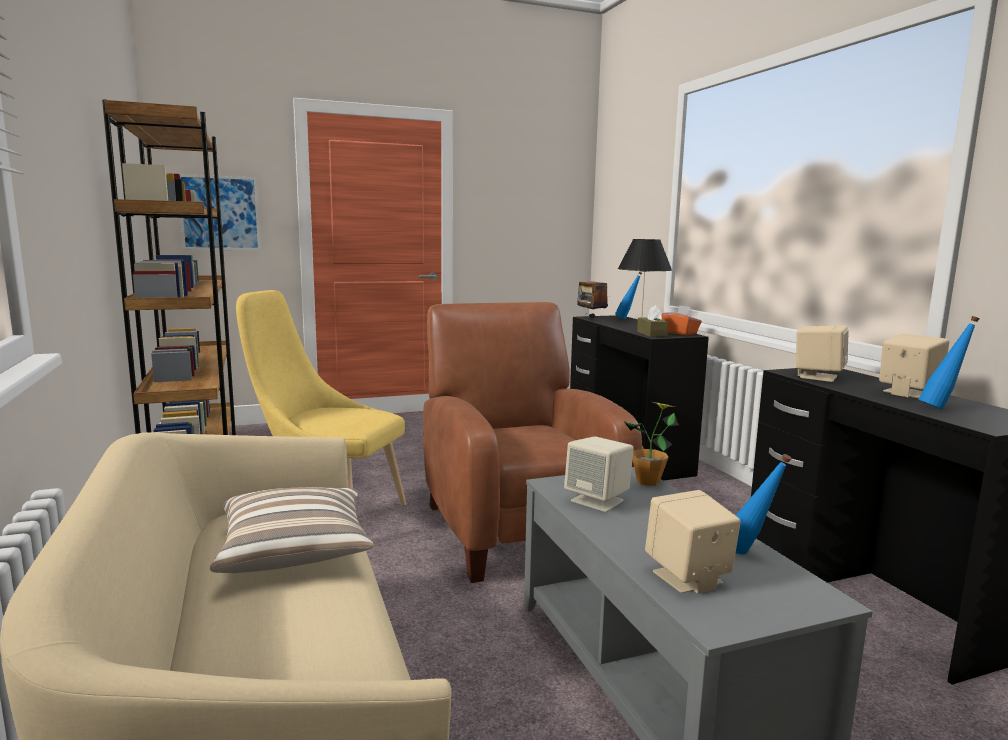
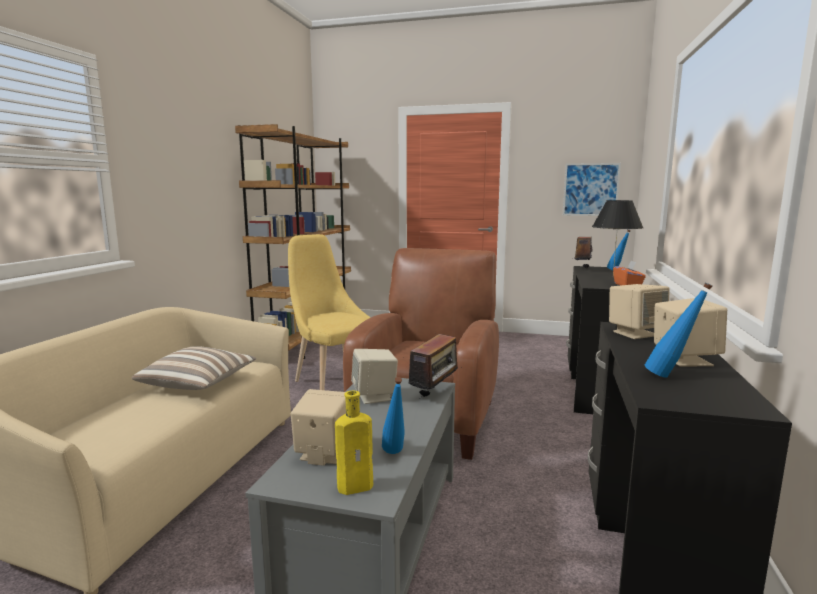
camera: 35 degrees right, 0 degrees up
(220, 213) = (352, 185): picture -> picture (590, 189)
(648, 482) = (435, 393): potted plant -> radio
(651, 334) = (596, 284): brown tissue box -> none
(788, 596) = (358, 486): none -> yellow bottle

